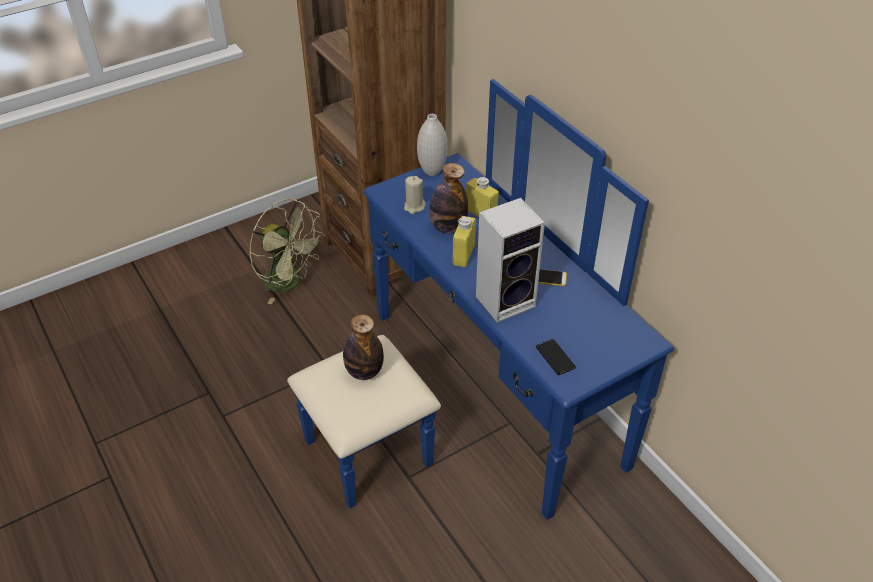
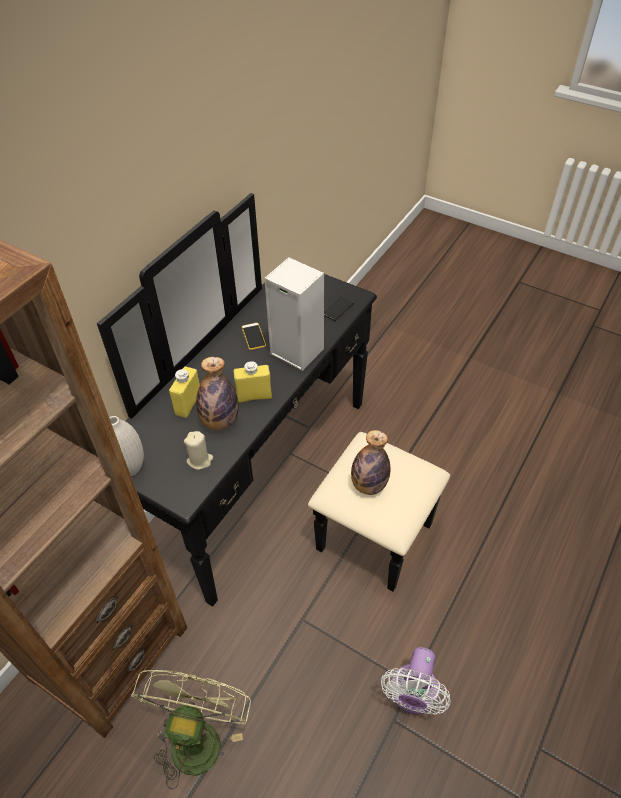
camera: 115 degrees left, 5 degrees up
(215, 412) = (412, 694): none -> white fan
(468, 402) = (284, 487): blue dresser -> black dresser

